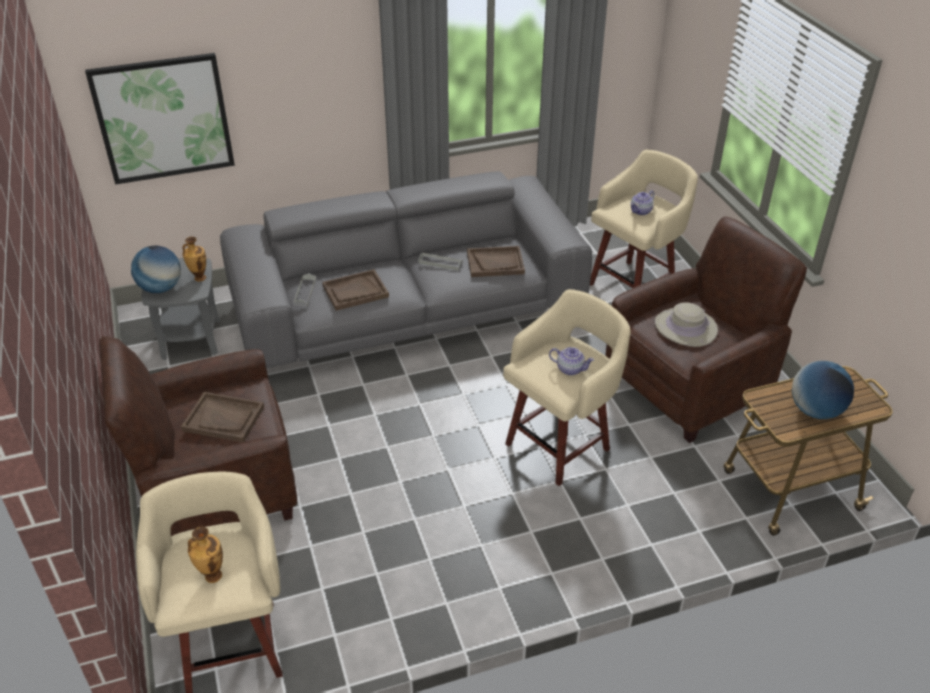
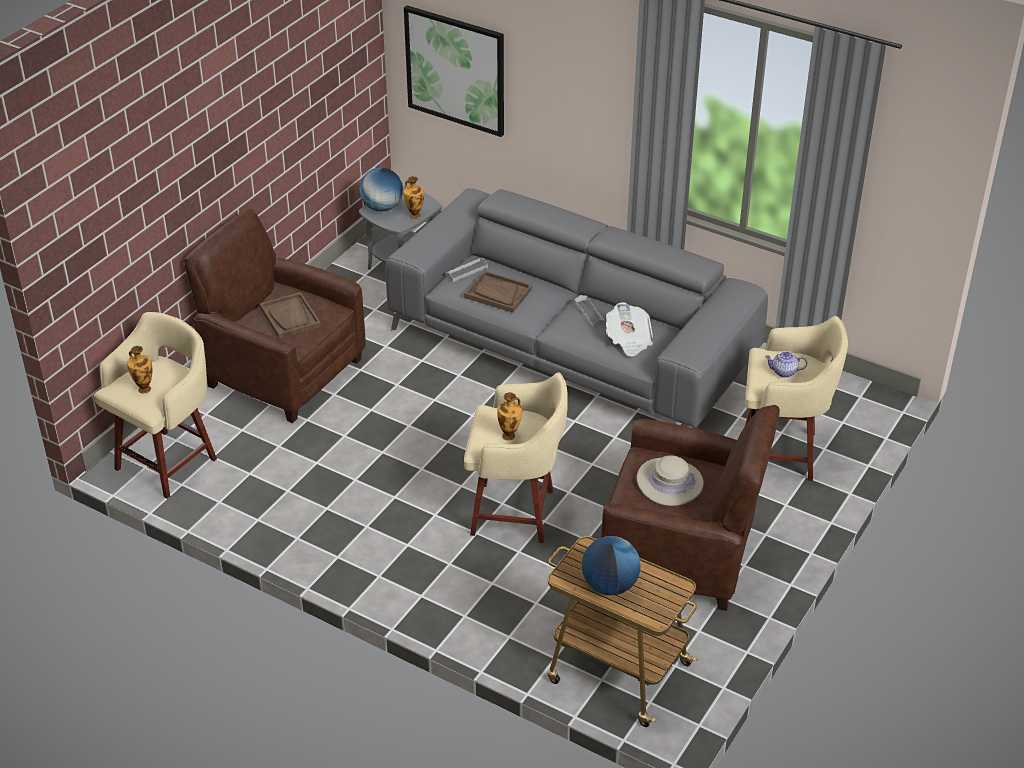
camera: 50 degrees right, 0 degrees up
(495, 263) = (628, 340): brown tray -> newspaper
(570, 369) = (509, 436): teapot -> vase

